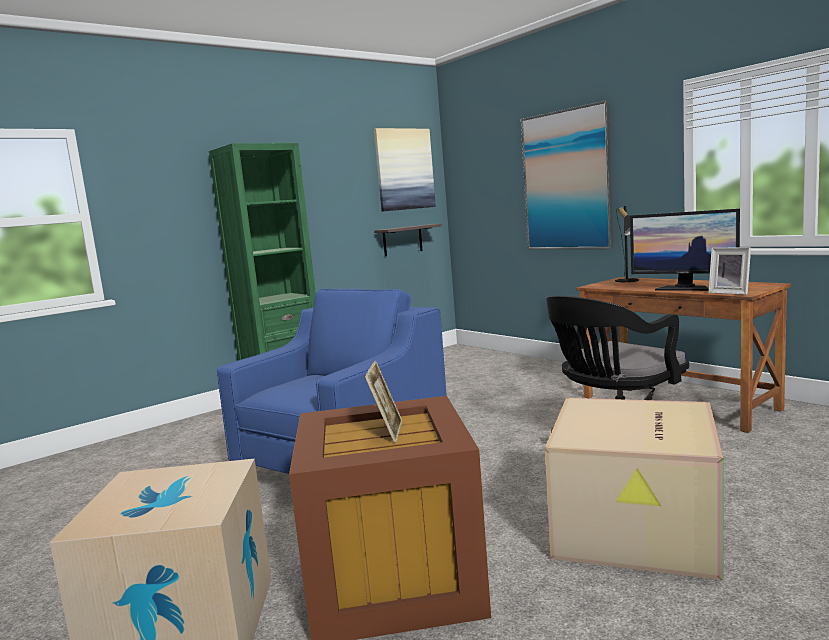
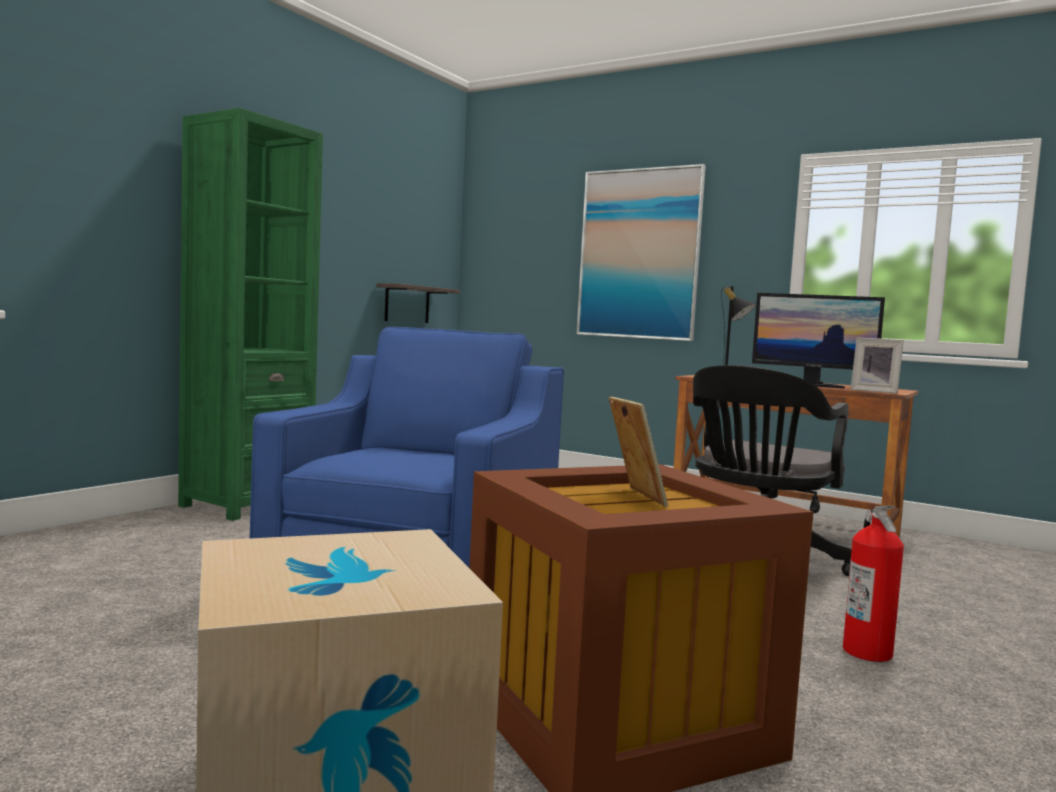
camera: 20 degrees left, 5 degrees down
(404, 169) = (419, 211): picture -> none
(637, 529) = (868, 652): cardboard box -> fire extinguisher

